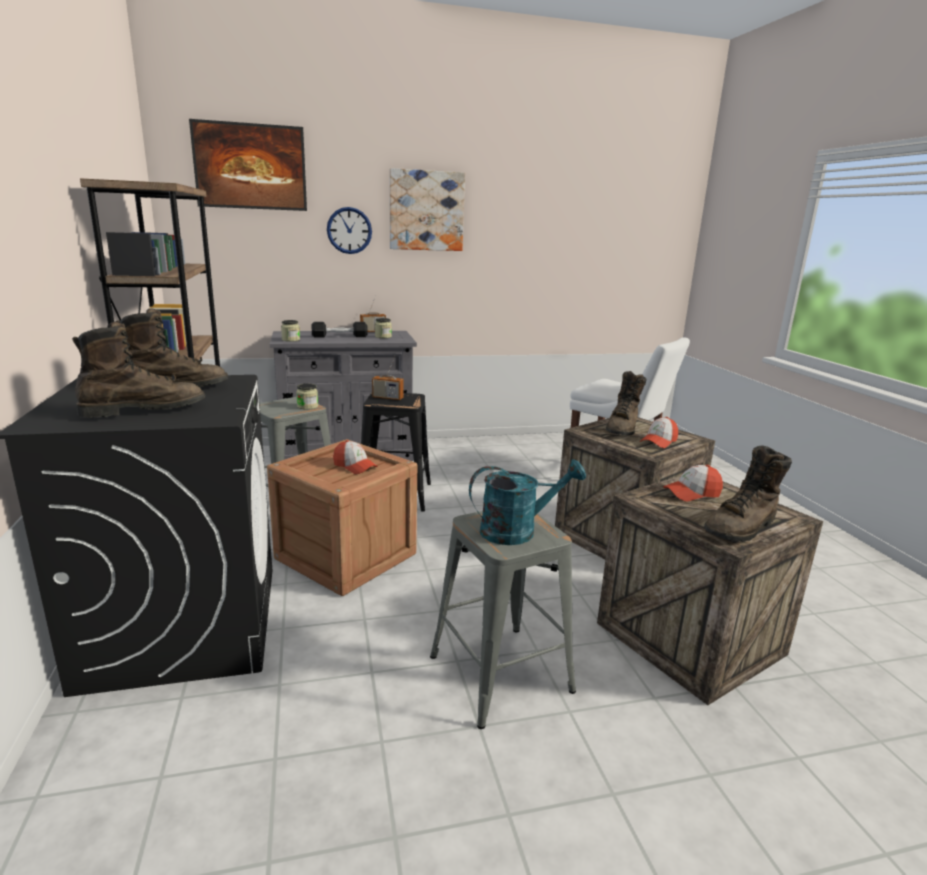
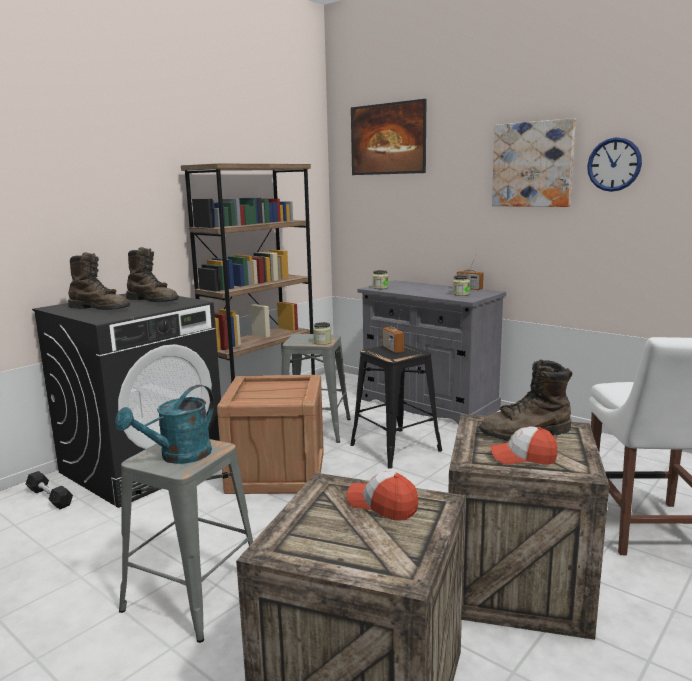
camera: 55 degrees right, 5 degrees down
(339, 336) = (426, 289): black dumbbell -> black dumbbell (49, 497)
(349, 230) = (459, 189): wall clock -> wall clock (614, 164)
(355, 466) = (278, 393): cap -> none
(517, 531) = (178, 457): turquoise watering can -> turquoise watering can turned 90 degrees clockwise
(742, 528) = (319, 549): brown boot -> none

